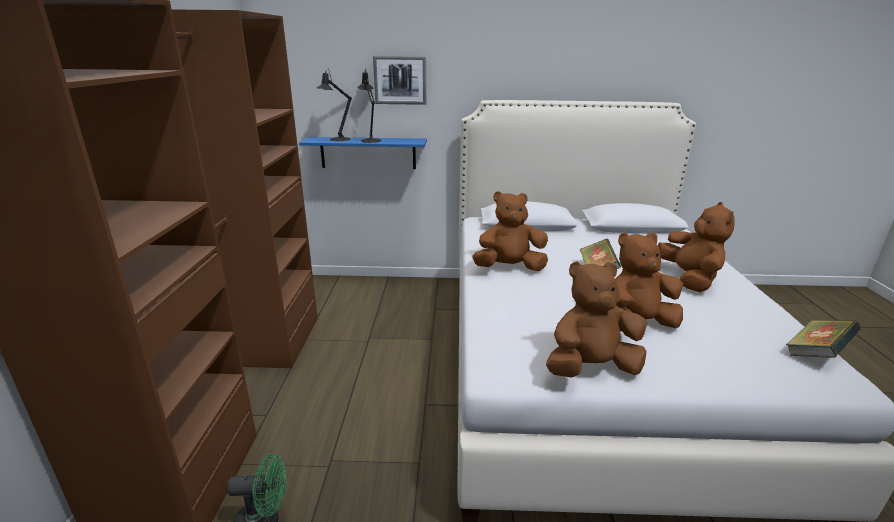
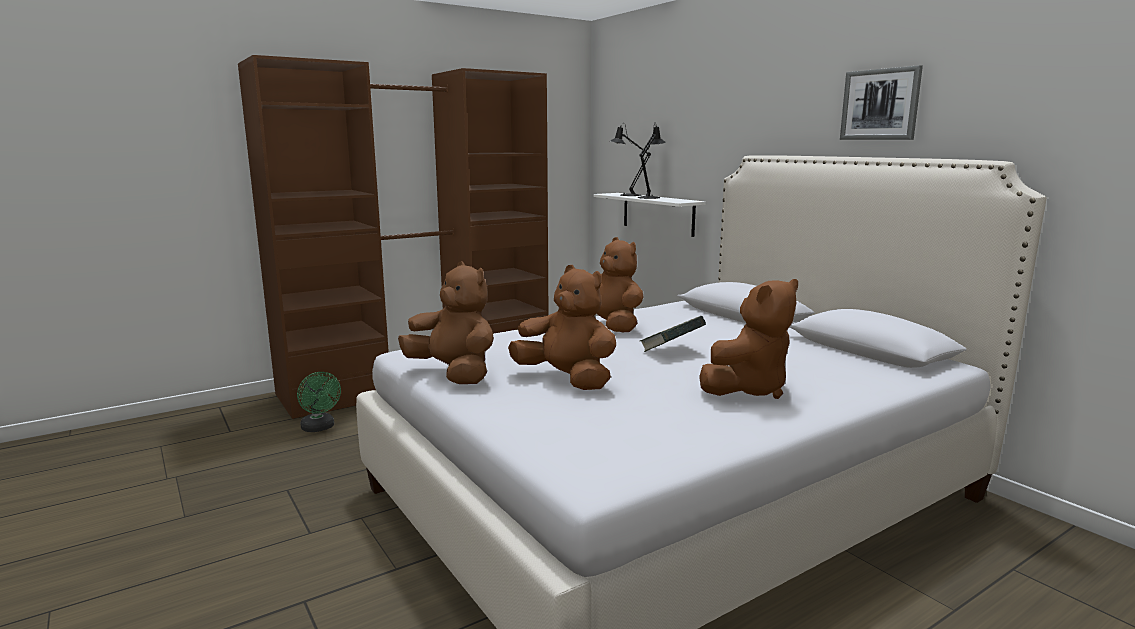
camera: 55 degrees right, 10 degrees down
(368, 153) = (658, 213): blue shelf -> white shelf
(400, 80) = (687, 134): picture -> picture (880, 104)
(816, 354) = (643, 461): book -> none

